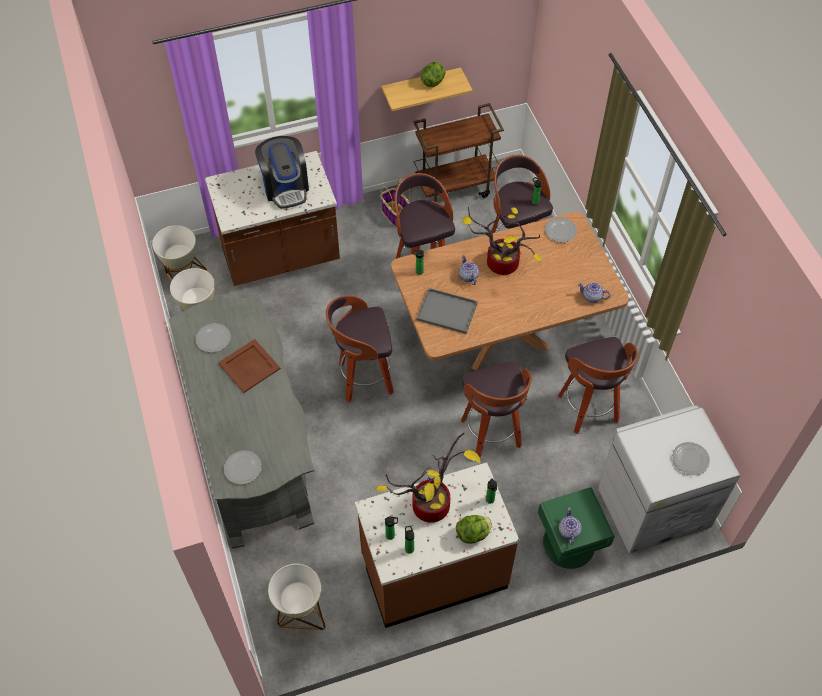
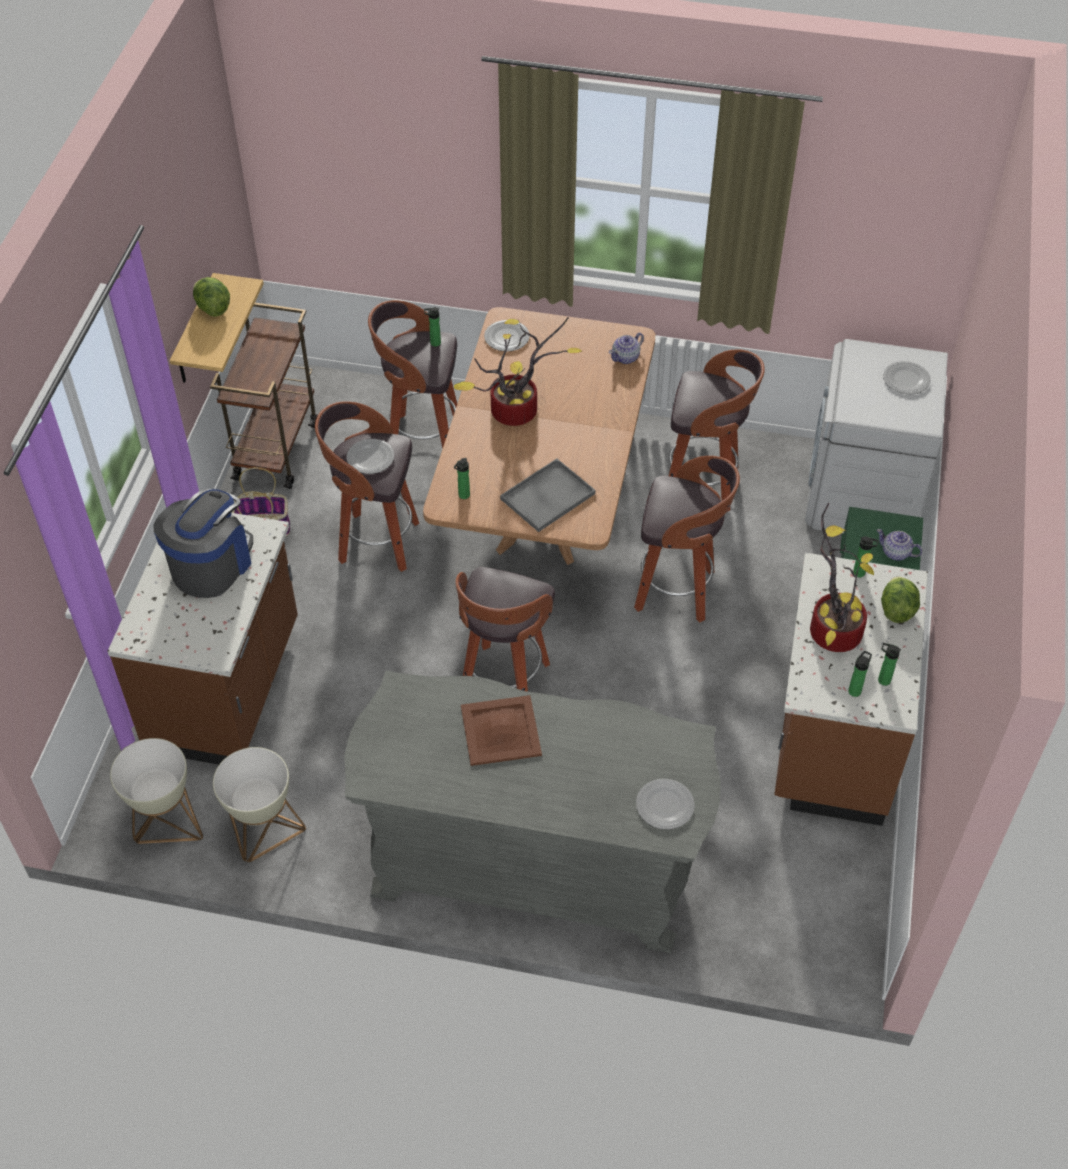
camera: 60 degrees left, 5 degrees down
(214, 338) = (423, 754): plate -> plate (370, 457)
(285, 187) = (211, 564): coffee machine -> coffee machine turned 75 degrees counterclockwise
(301, 614) = (814, 911): planter -> none
(468, 276) = (509, 452): teapot -> none

